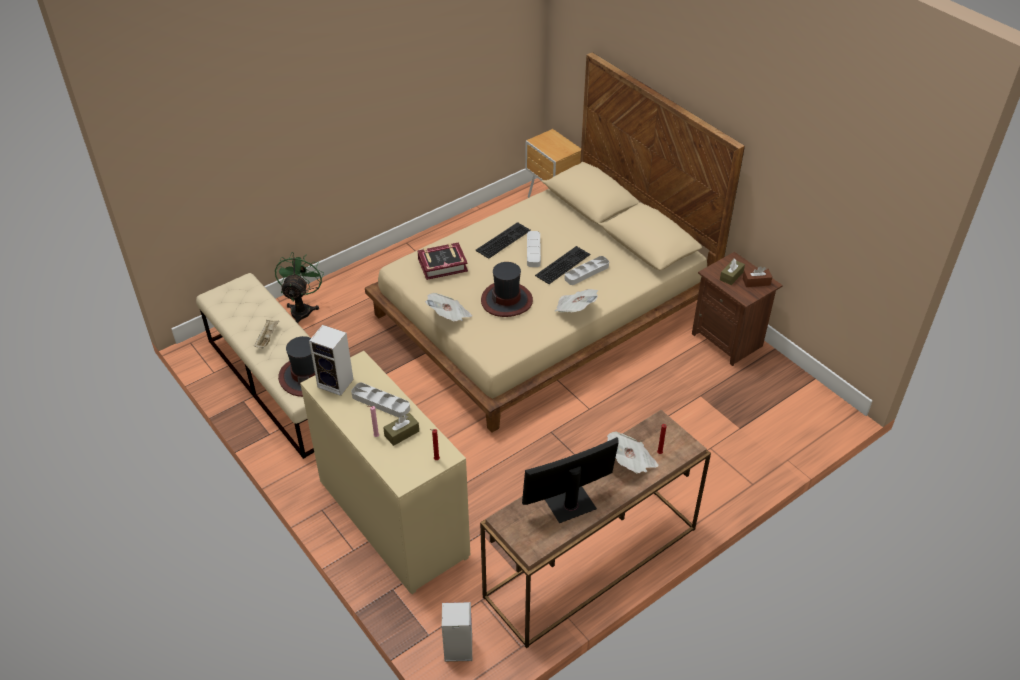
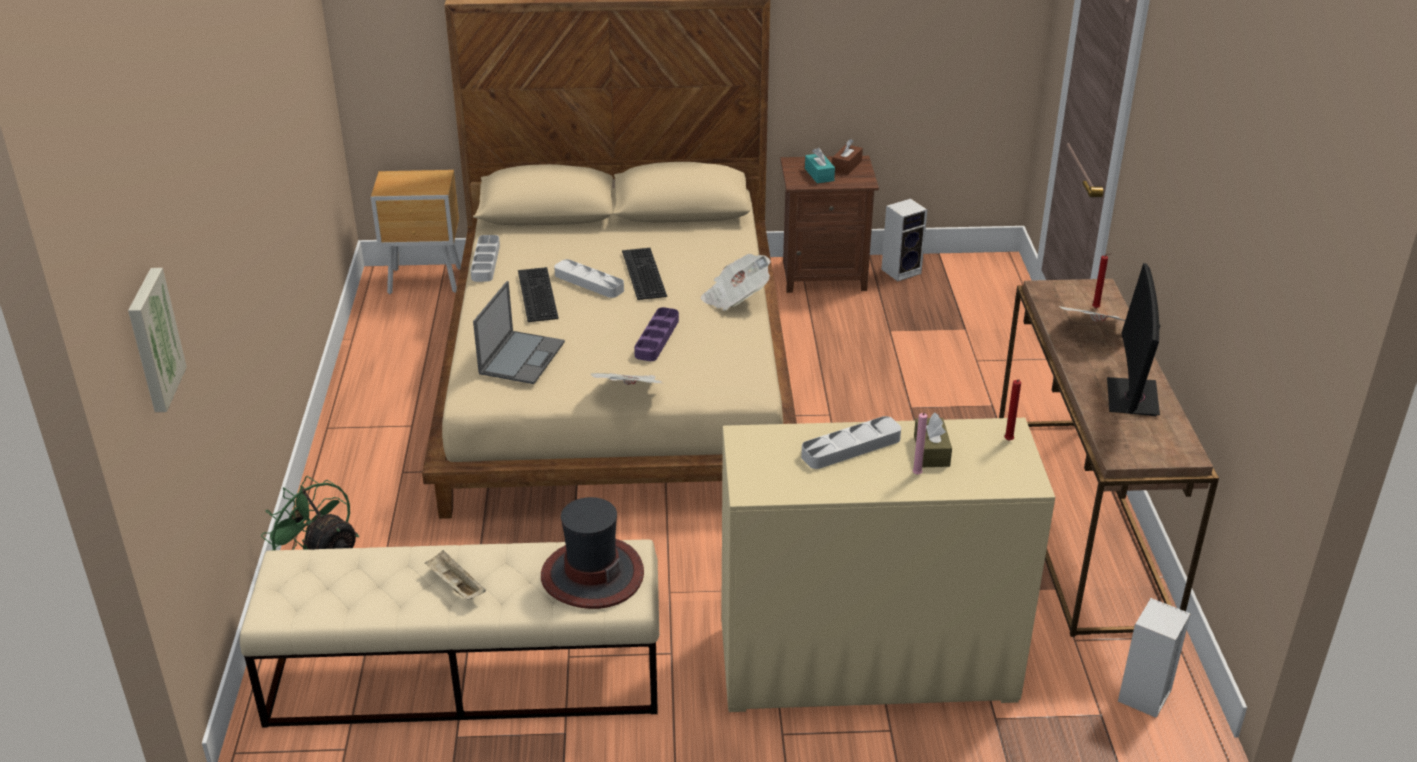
camera: 55 degrees left, 10 degrees down
(183, 154) = (152, 340): none -> picture
(337, 383) = (769, 472): speaker -> speaker (902, 270)
(442, 265) = (522, 357): book -> laptop
(507, 300) = (657, 338): hat -> purple tray
(586, 272) = (679, 264): grey tray -> grey tray (485, 262)
(731, 276) = (819, 175): brown tissue box -> turquoise tissue box

